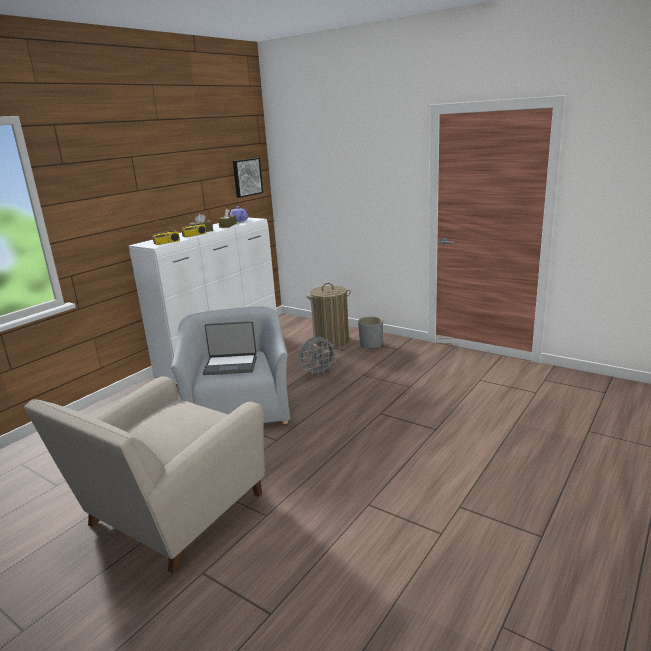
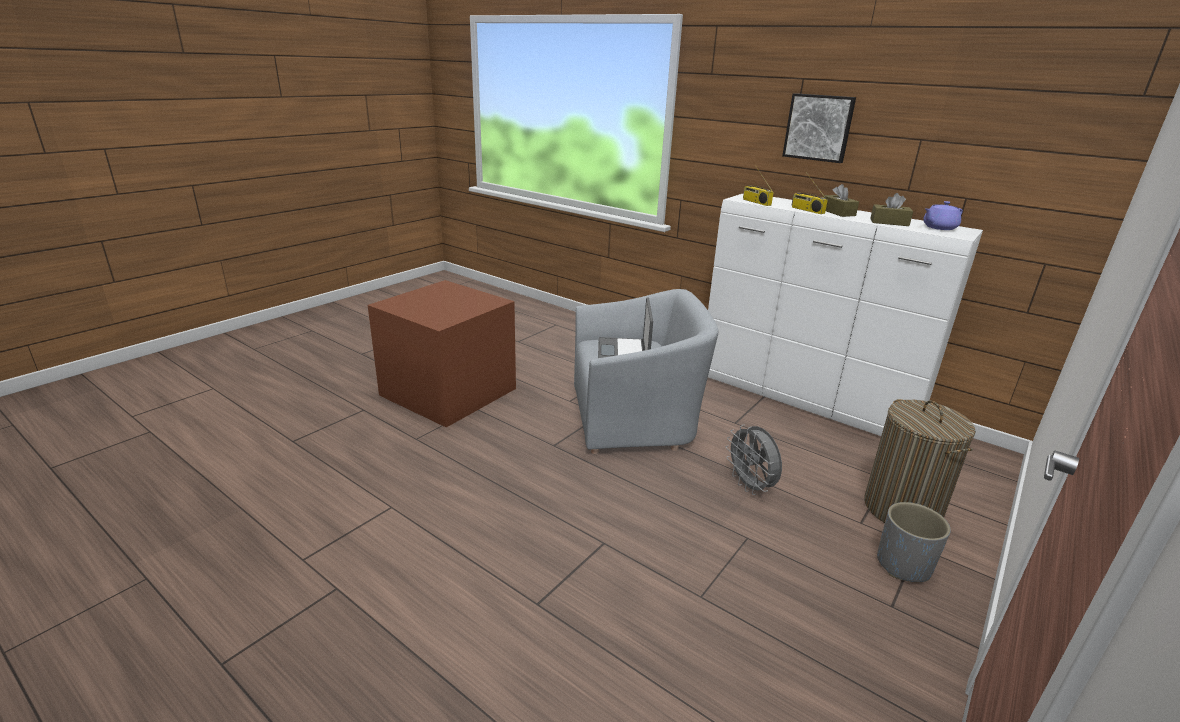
camera: 90 degrees right, 5 degrees up
(169, 514) = (448, 390): beige armchair -> brown storage box
(246, 177) = (1048, 161): picture -> picture (818, 127)

